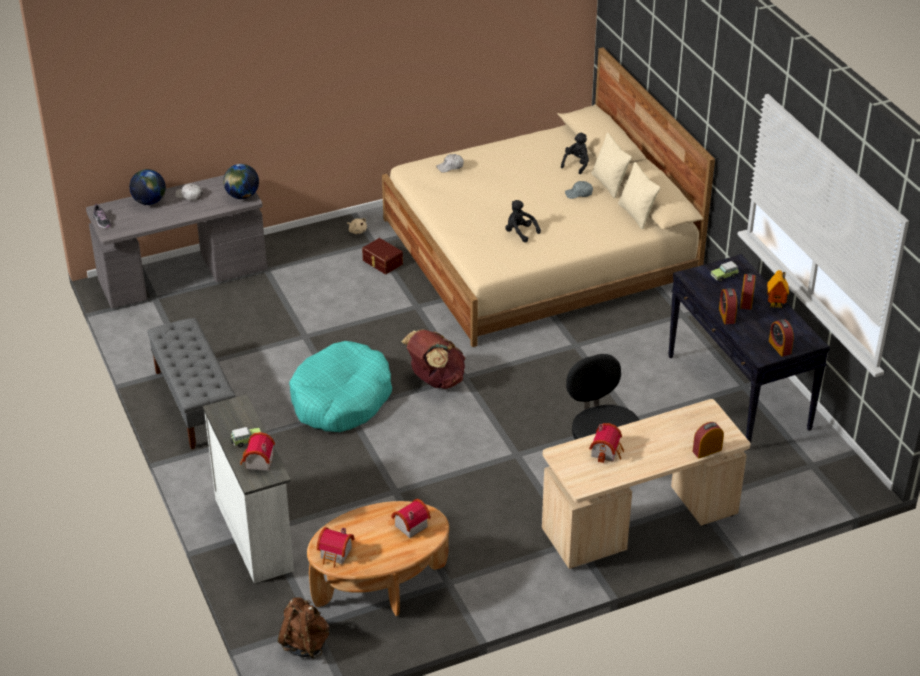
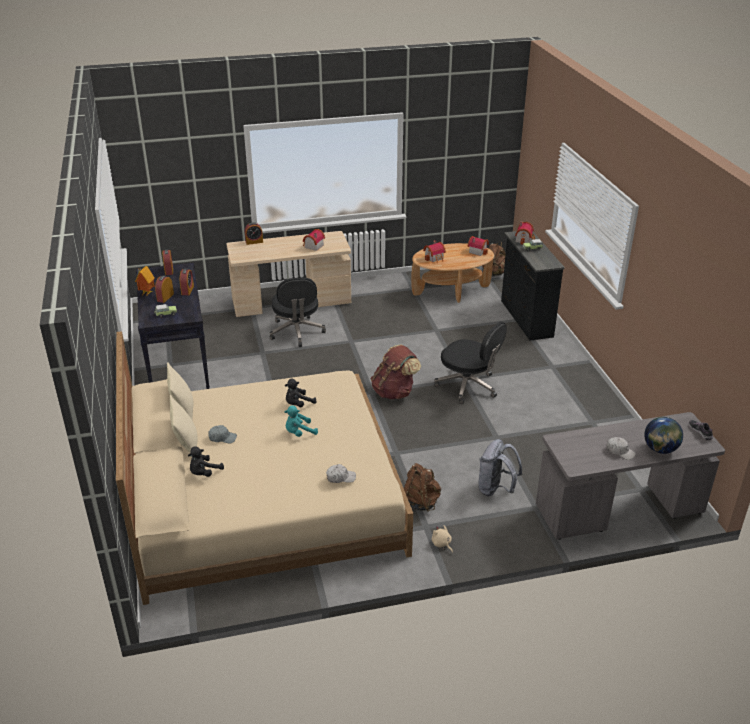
camera: 170 degrees left, 5 degrees down
(195, 403) = (580, 395): grey bench -> none
(242, 196) = (564, 445): globe -> none
(255, 533) = (525, 318): white dresser -> black dresser
(306, 282) = (496, 489): none -> grey backpack
(341, 399) = (468, 386): turquoise dog bed -> black office chair
(382, 262) = (420, 502): brown storage box -> brown backpack
(506, 206) = (299, 433): none -> turquoise plush toy
(520, 232) = (298, 404): black plush toy -> black plush toy turned 90 degrees clockwise

